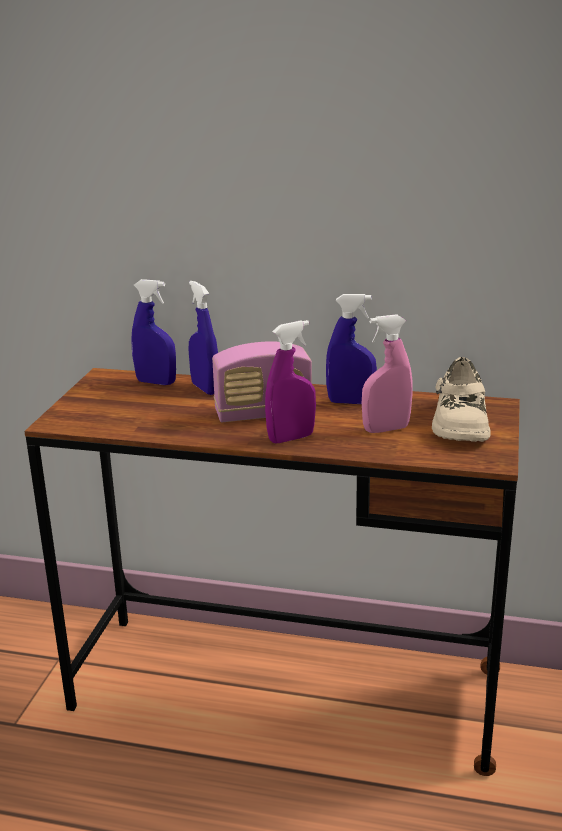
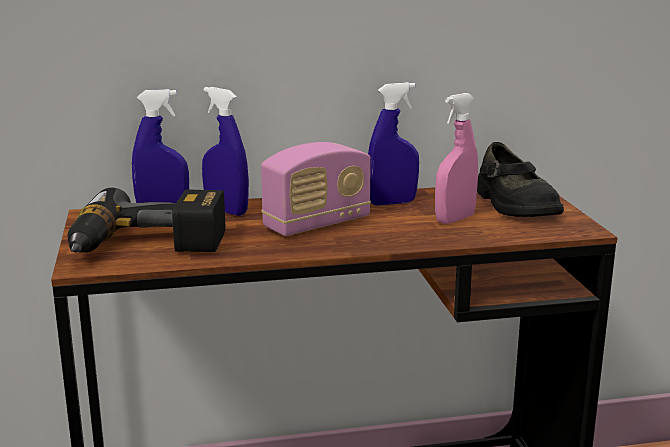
camera: 25 degrees left, 5 degrees down
(113, 414) = (147, 248): none -> power drill
(291, 438) = (372, 240): purple spray bottle -> none
(459, 423) = (514, 205): beige shoe -> black shoe

